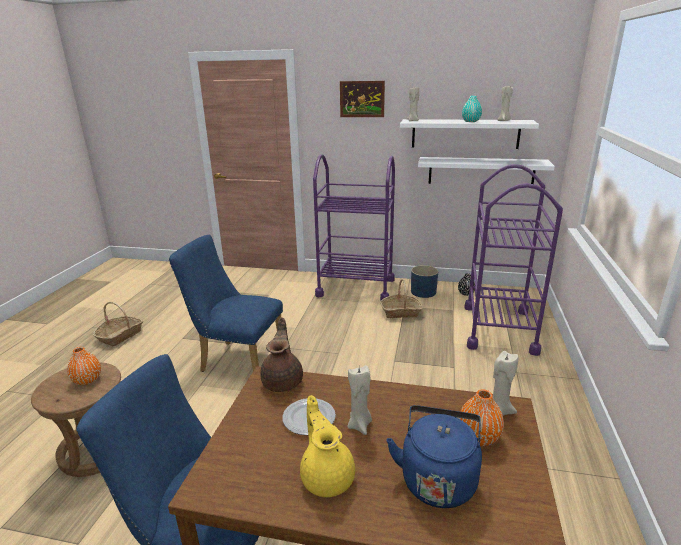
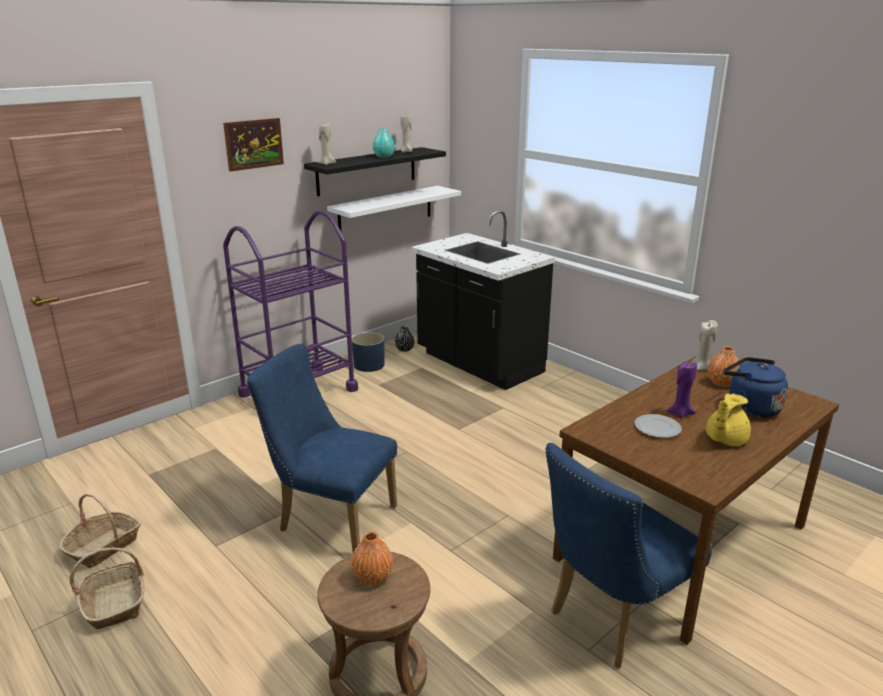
camera: 55 degrees left, 0 degrees up
(237, 360) = (330, 517): blue chair -> blue chair turned 60 degrees clockwise
(283, 380) = (596, 424): brown teapot -> none
(327, 476) = (724, 440): yellow teapot -> yellow teapot turned 60 degrees counterclockwise
(360, 425) = (680, 413): beige candle -> purple candle
(401, 312) = (386, 391): basket -> basket (104, 546)
(465, 134) = (367, 171): white shelf -> black shelf
(499, 329) = (478, 364): purple cart -> black counter

